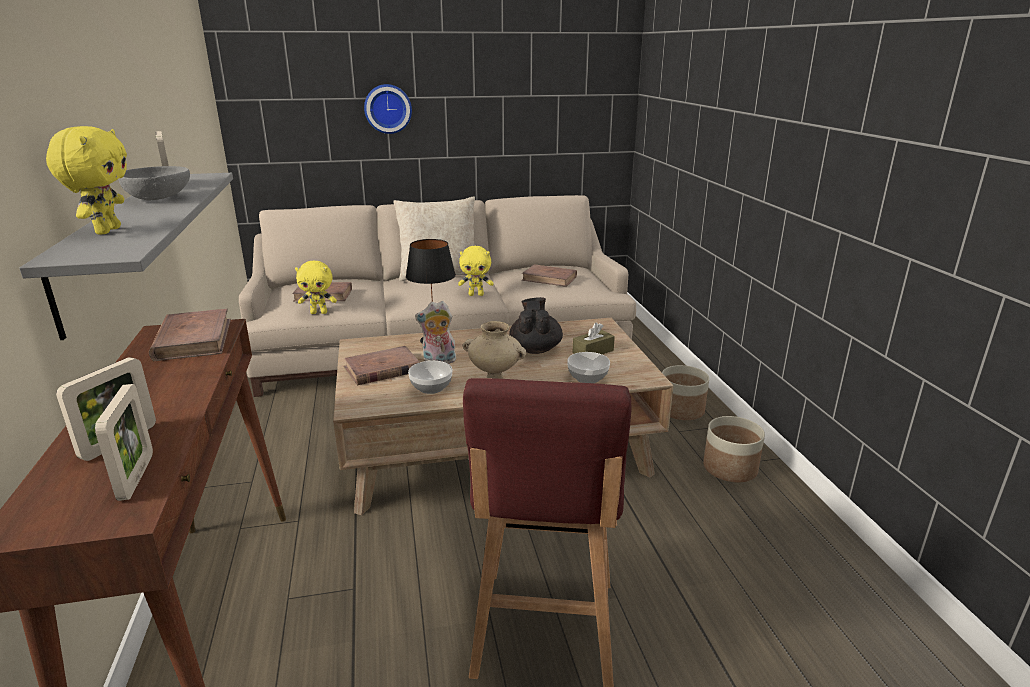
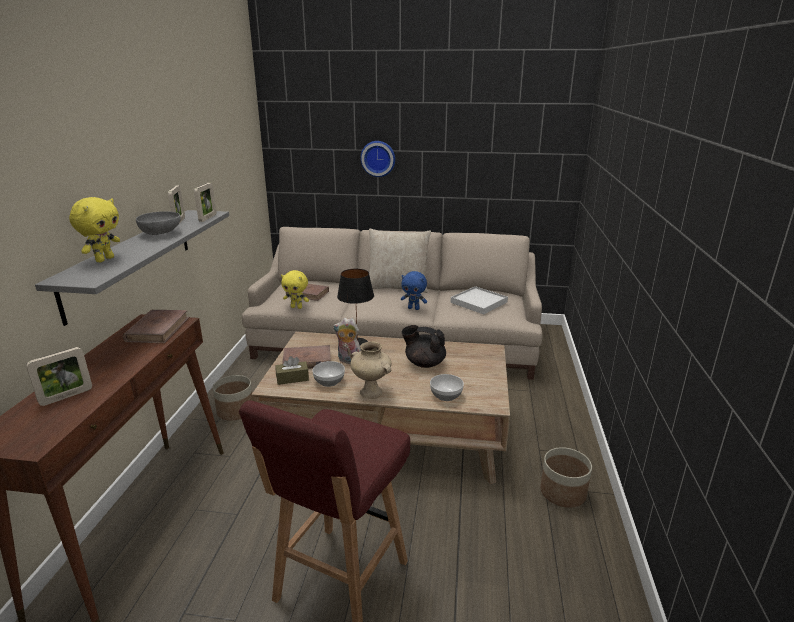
camera: 20 degrees right, 0 degrees up
(136, 477) = (56, 422): picture frame -> picture frame (208, 218)
(476, 294) = (414, 308): yellow plush toy -> blue plush toy
(535, 349) = (424, 363): black teapot -> black teapot turned 90 degrees counterclockwise
(549, 278) = (478, 302): brown book -> white tray
(593, 352) = (466, 373): brown tissue box -> brown tissue box (292, 378)
(680, 410) = (552, 431): planter -> planter (235, 411)

